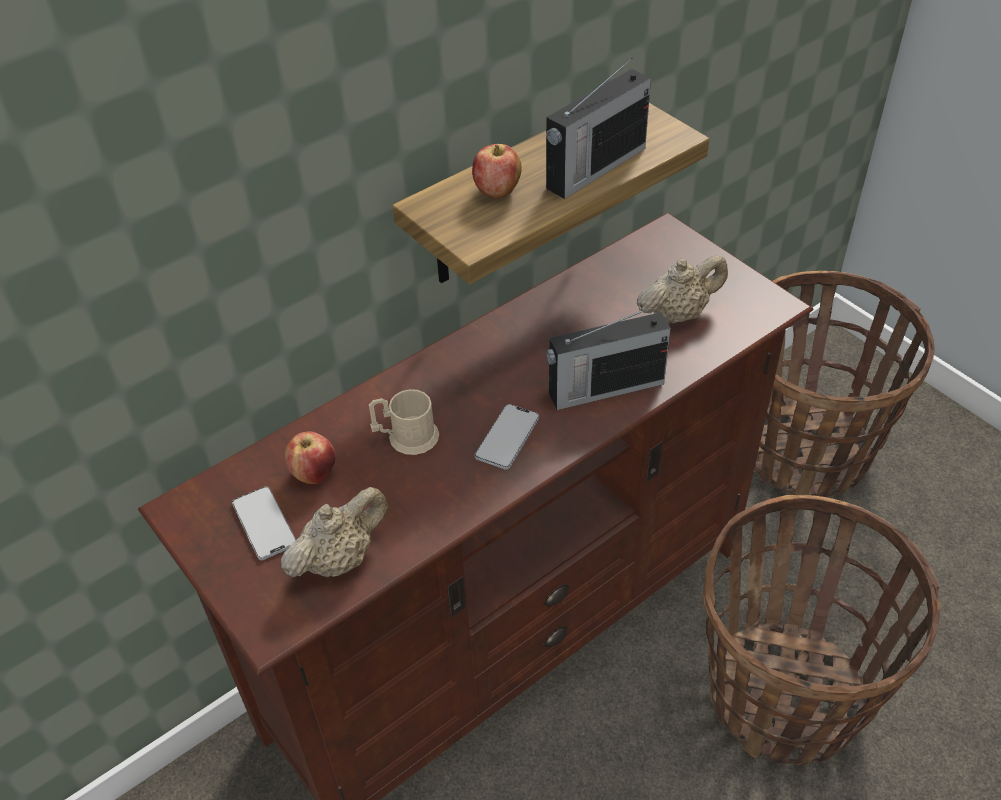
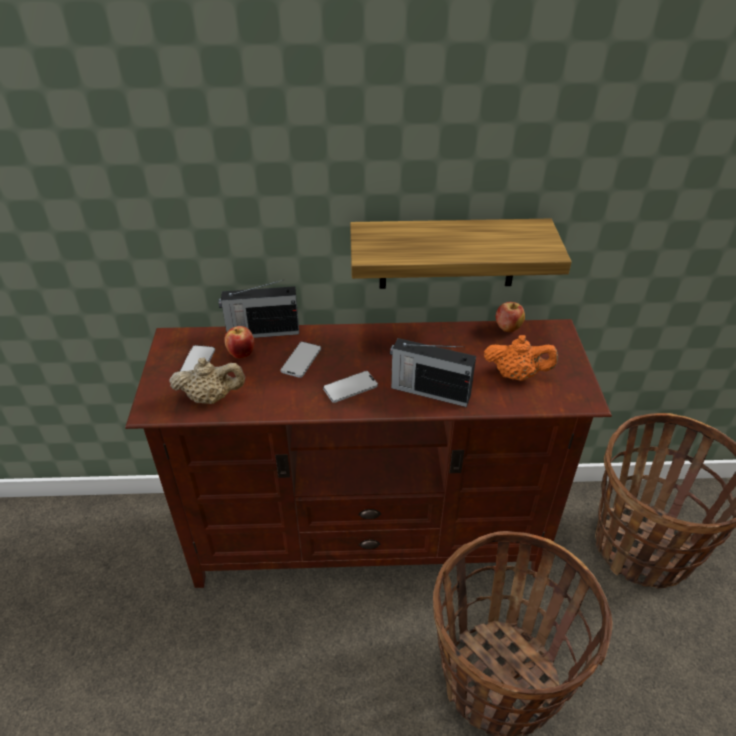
camera: 35 degrees right, 5 degrees down
(406, 437) = (301, 360): beige mug -> phone
(497, 192) = (410, 238): apple -> apple (508, 328)
(594, 169) = (479, 248): radio -> radio (262, 332)
(678, 314) = (516, 375): beige teapot -> orange teapot

